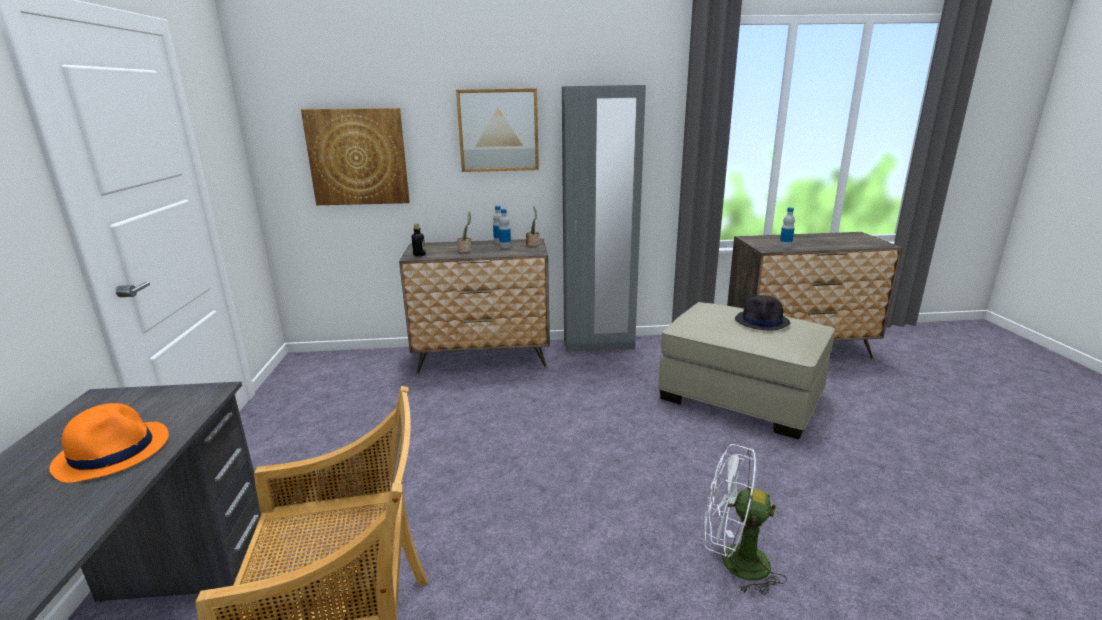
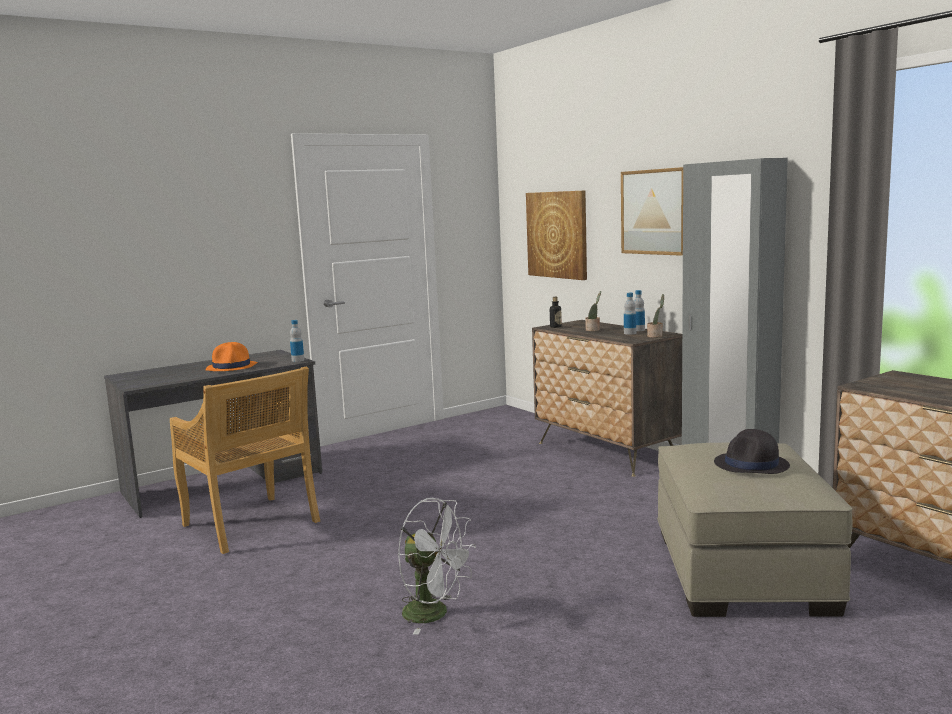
camera: 60 degrees right, 10 degrees down
(734, 562) = (435, 614): white fan -> white fan turned 135 degrees clockwise
(785, 246) = (902, 389): bottle -> bottle (298, 360)

